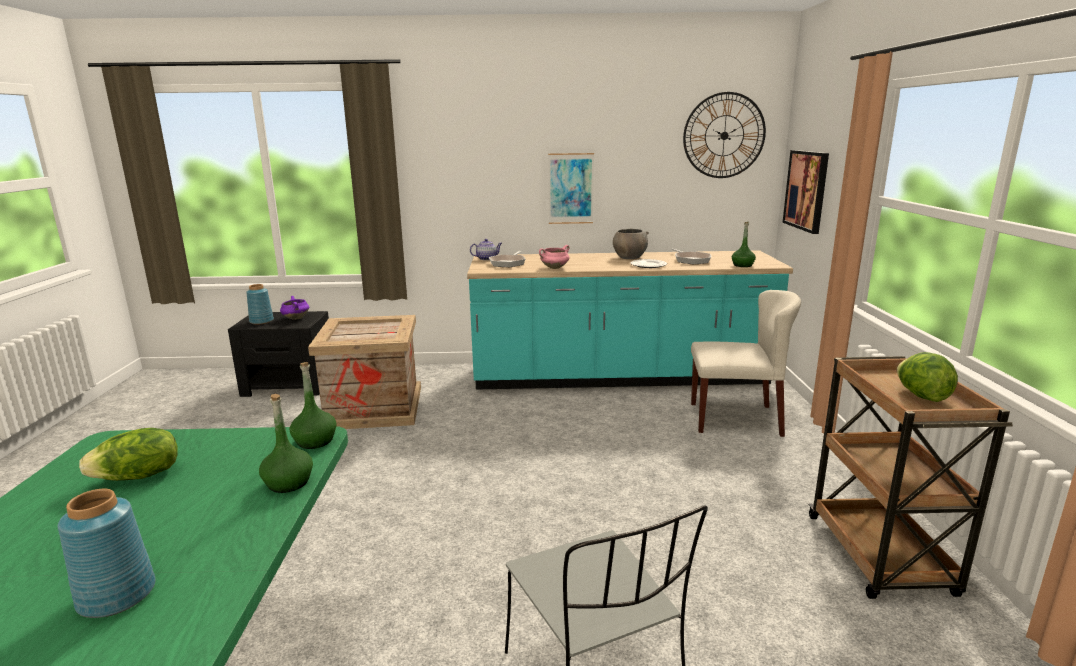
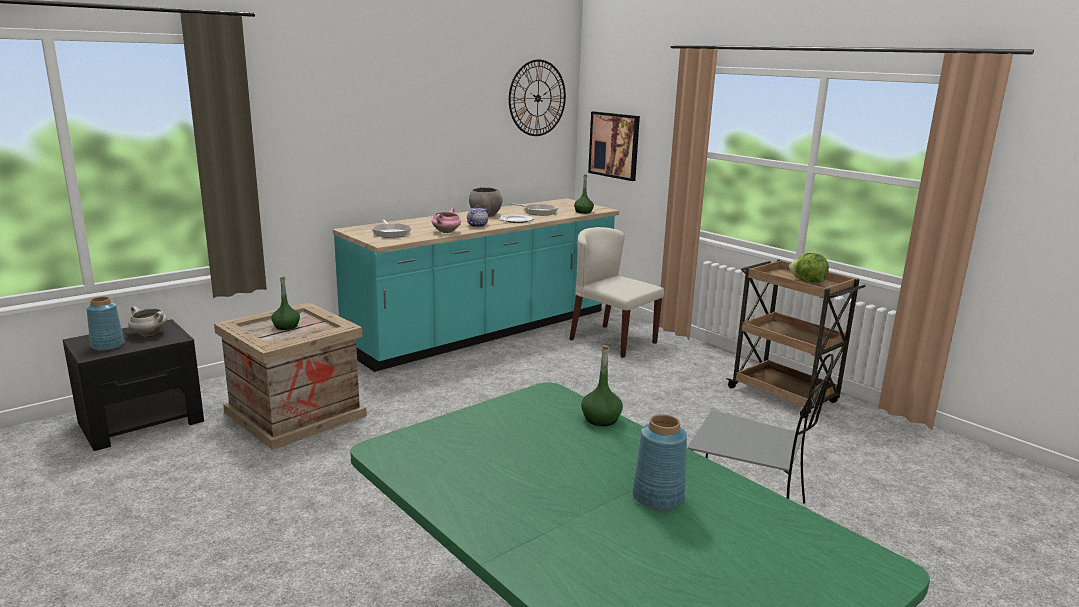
camera: 40 degrees left, 0 degrees up
(138, 476) = (486, 454): lettuce -> none
(295, 318) = (148, 333): purple cooking pot -> white cooking pot
(315, 441) = (552, 394): green bottle -> green bottle (286, 326)
(487, 258) = (357, 231): teapot -> teapot (477, 225)
(570, 188) = (420, 151): picture -> none
(735, 419) = (612, 341): beige chair -> beige chair turned 105 degrees counterclockwise

